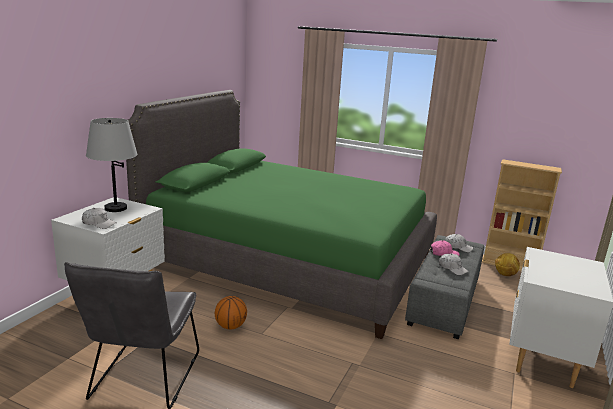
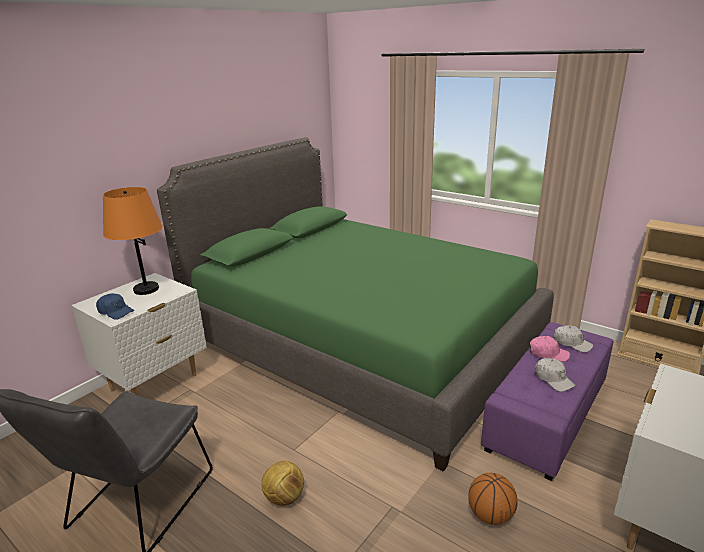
camera: 15 degrees right, 5 degrees up
(99, 223) = (115, 311): white cap -> blue cap
(115, 208) = (146, 289): grey table lamp -> orange table lamp
(230, 326) = (261, 436): basketball -> basketball (490, 515)
(443, 300) = (546, 414): grey ottoman -> purple ottoman
(504, 275) = (647, 377): football -> football (284, 498)

